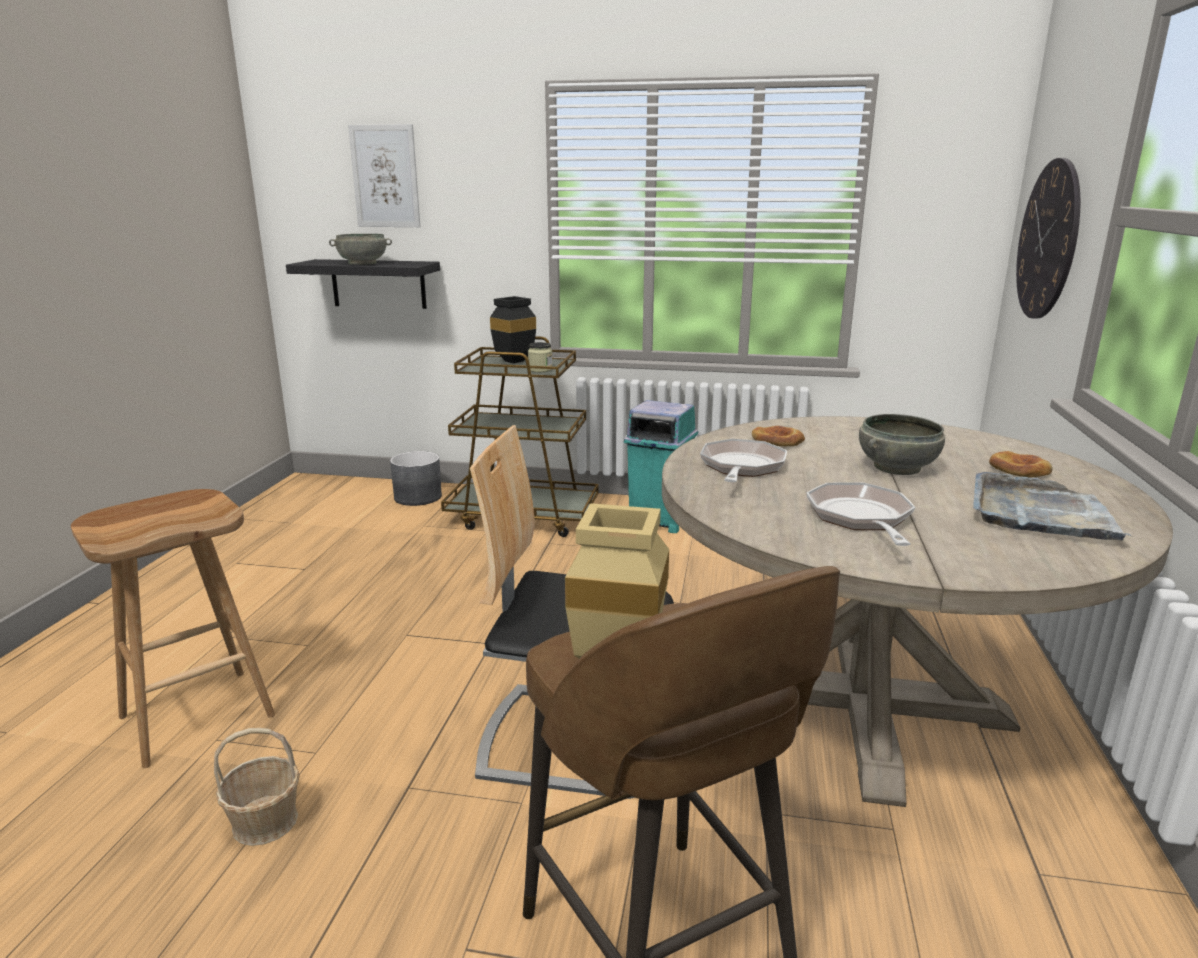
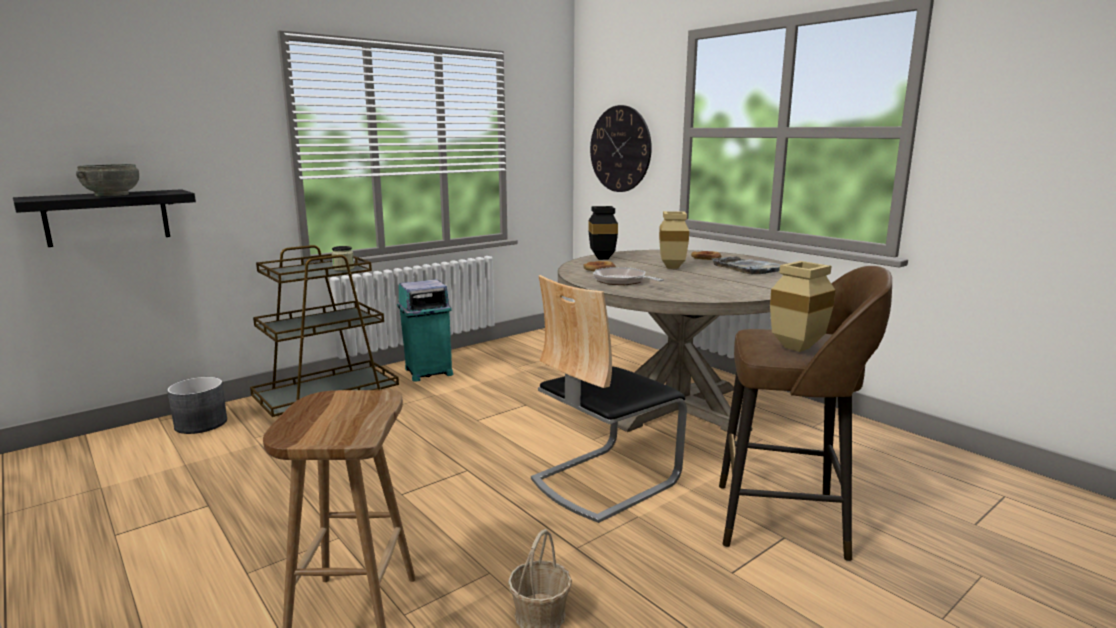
camera: 50 degrees left, 5 degrees down
(385, 176) = (109, 106): picture -> none
(513, 362) = (303, 268): black vase -> black vase (603, 258)
(861, 519) = (718, 284): frying pan -> none
(896, 467) = (670, 267): grey bowl -> beige vase

